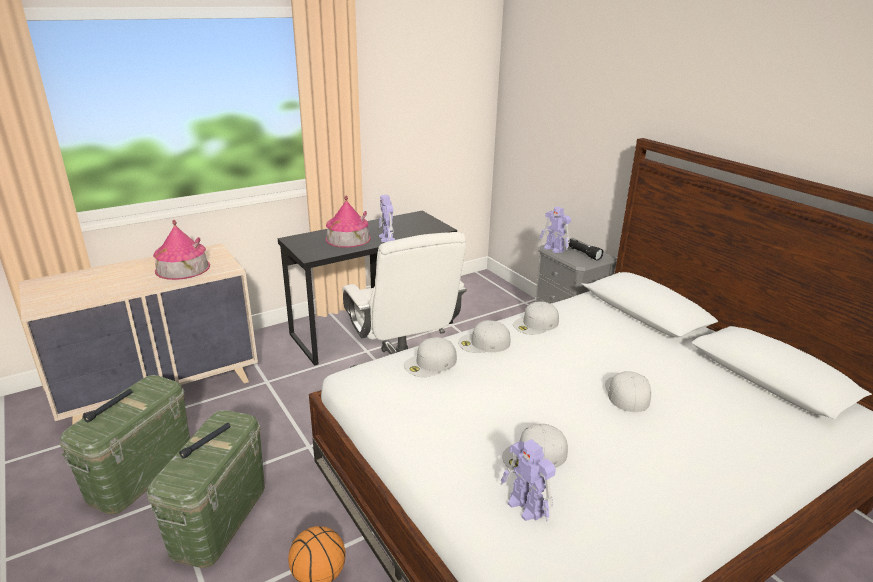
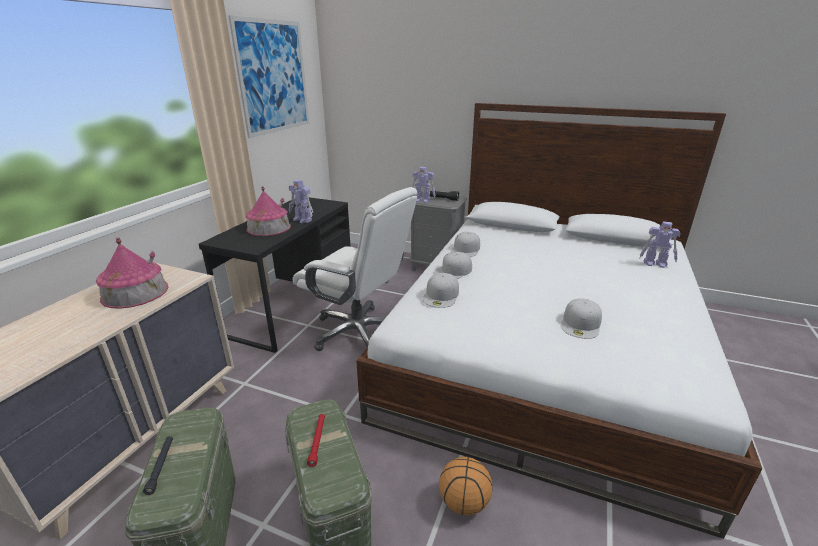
camera: 35 degrees left, 0 degrees up
(206, 442) = (317, 441): black flashlight -> red flashlight
(421, 77) = (274, 77): none -> picture
(526, 507) = (622, 354): toy robot -> toy robot (655, 264)
(626, 393) = (569, 269): white cap -> none

